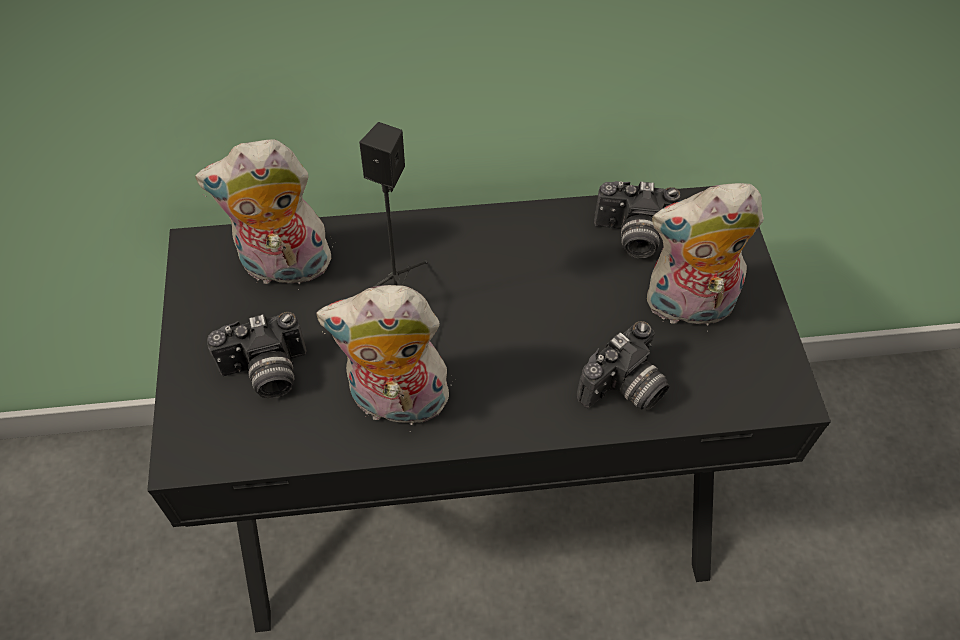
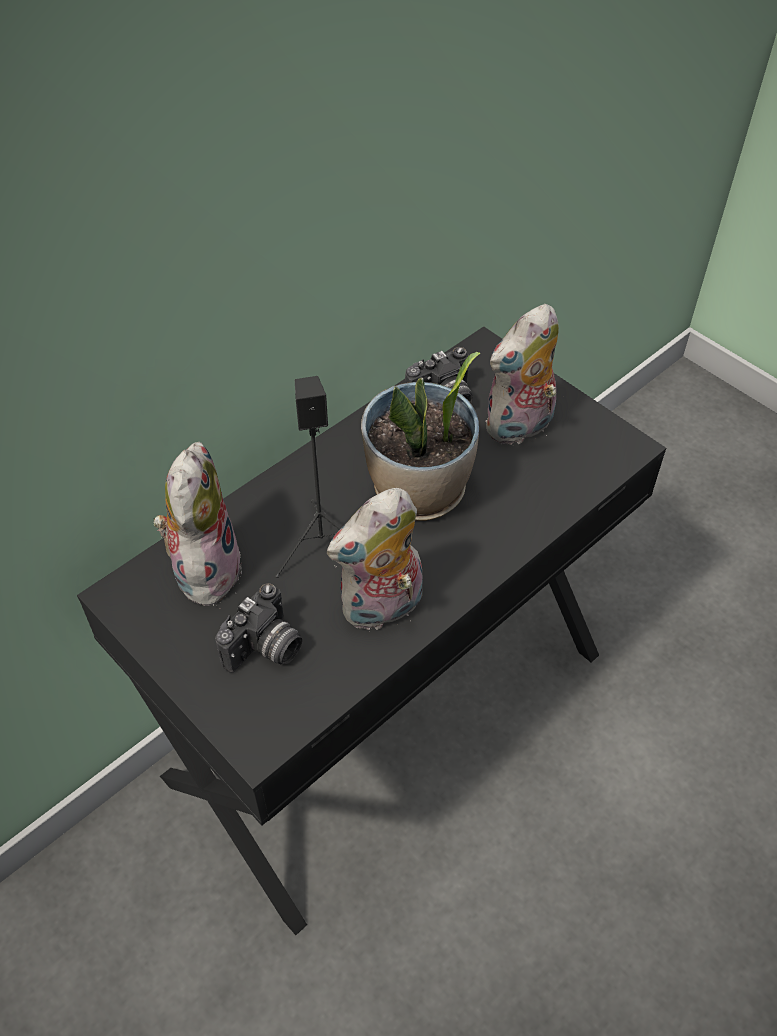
camera: 35 degrees left, 5 degrees down
(283, 268) = (204, 568): plush toy -> plush toy turned 135 degrees clockwise
(529, 312) = (419, 492): none -> potted plant
(624, 390) = (528, 505): camera -> none

